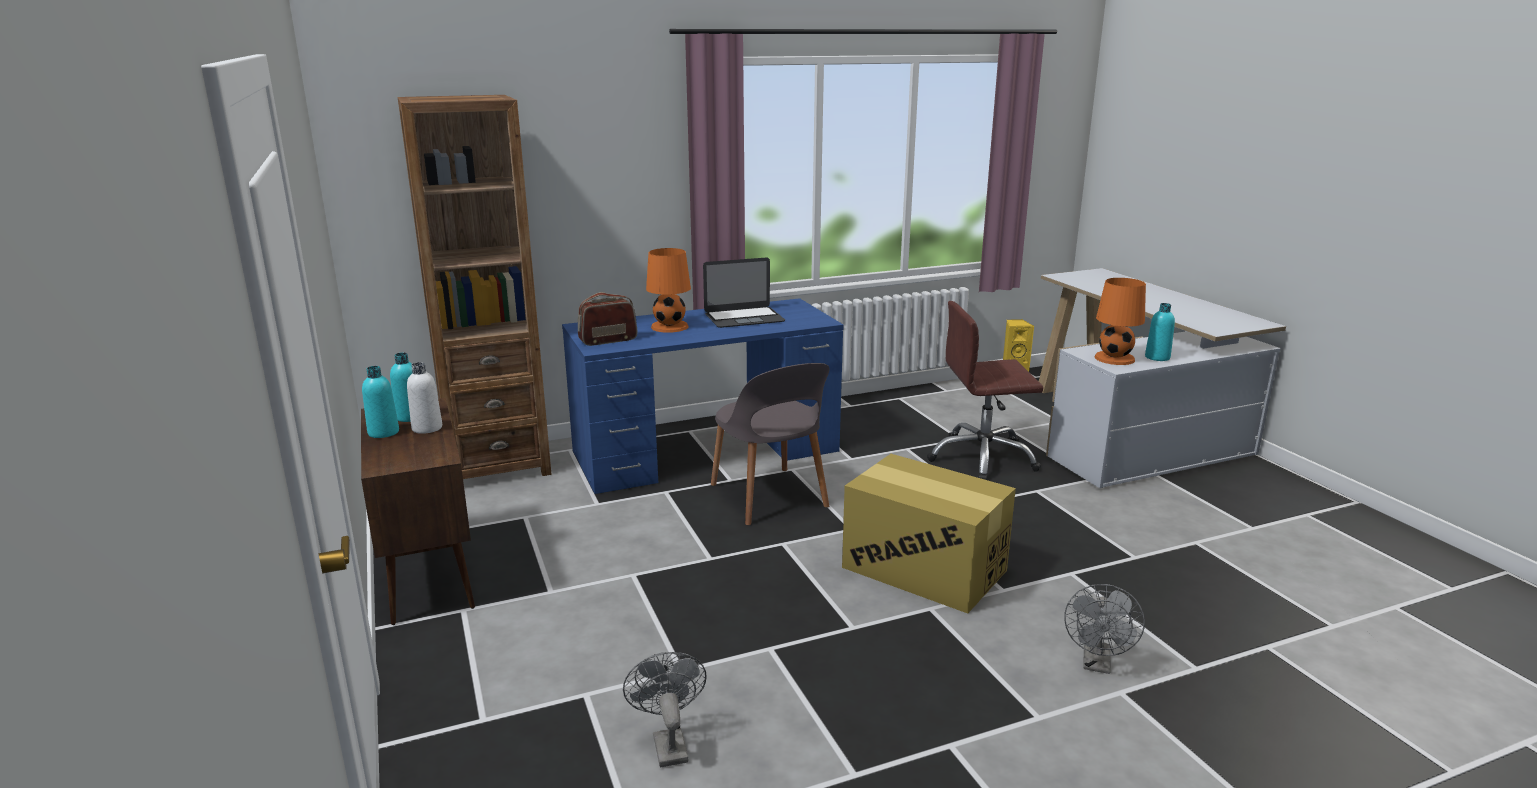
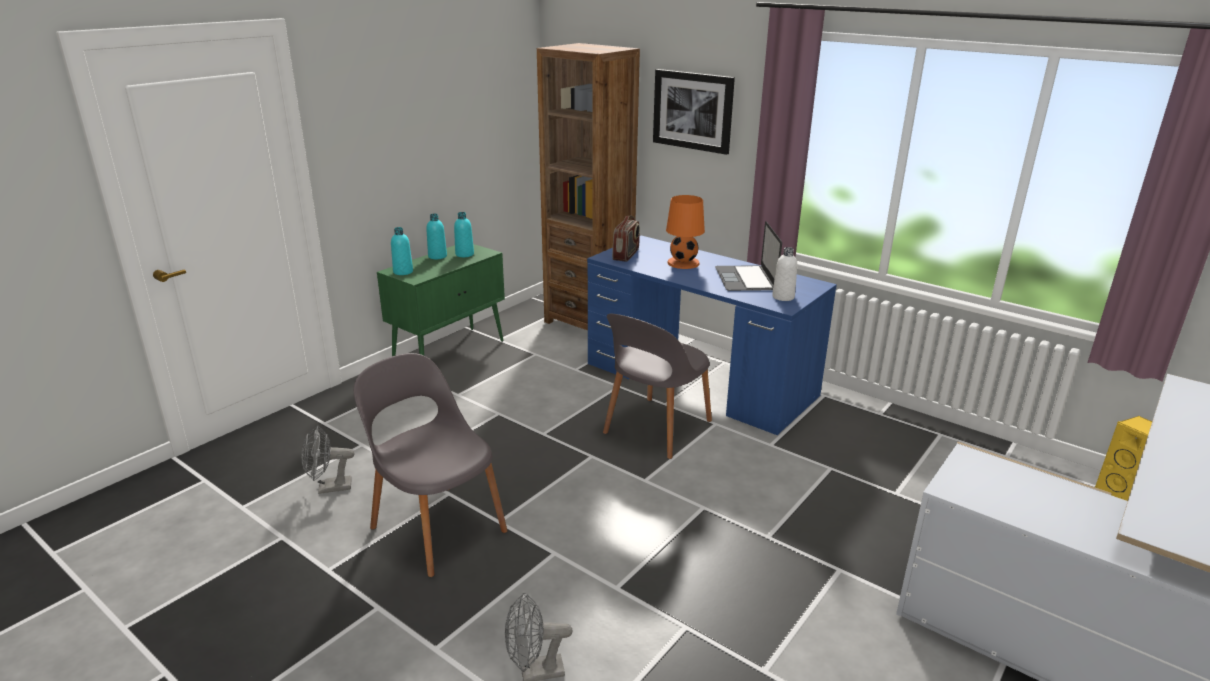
camera: 60 degrees right, 5 degrees up
(427, 428) = (453, 263): white bottle -> white bottle (783, 297)
(427, 571) = (450, 352): brown cabinet -> green cabinet
(588, 161) = (693, 111): none -> picture
(608, 340) = (626, 255): radio -> radio turned 75 degrees clockwise
(668, 743) = (329, 488): grey fan -> grey fan turned 150 degrees counterclockwise
(744, 317) = (745, 278): laptop -> laptop turned 45 degrees clockwise
(830, 671) = (437, 527): none -> grey chair
(923, 568) = (614, 534): cardboard box -> none
(982, 458) = (869, 517): brown office chair -> none
(1115, 358) = (981, 483): orange table lamp -> none
(1157, 357) = (1037, 514): turquoise bottle -> turquoise bottle (403, 272)

